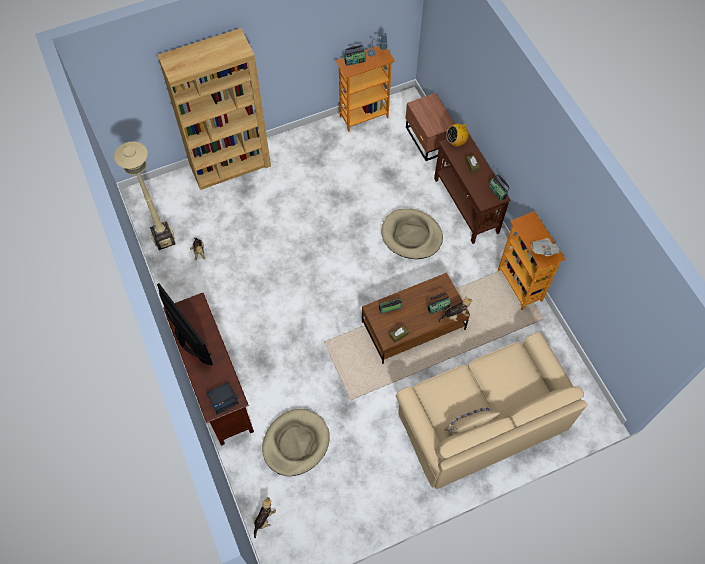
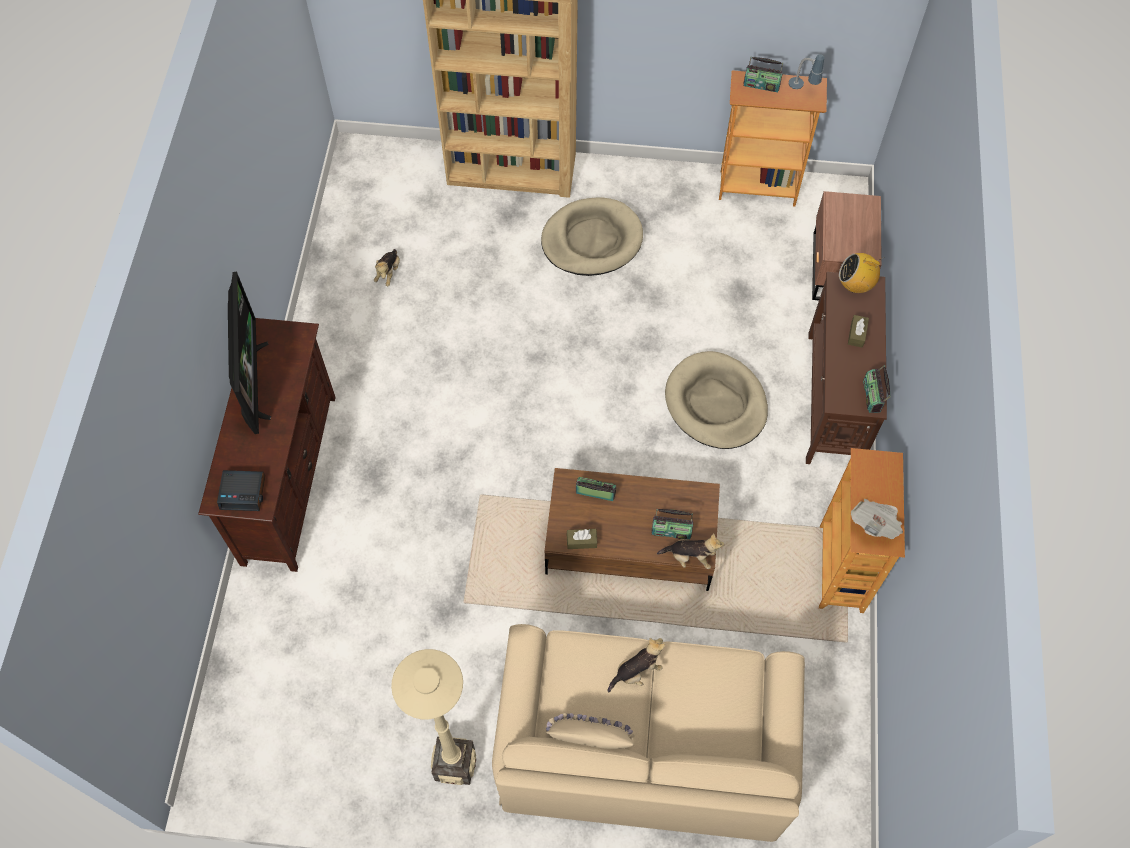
camera: 30 degrees right, 0 degrees up
(164, 240) = (351, 232): beige floor lamp -> beige floor lamp (454, 764)
(264, 519) = (230, 706): plush toy -> plush toy (637, 671)
(295, 443) = (344, 622): beige dog bed -> beige dog bed (591, 240)

